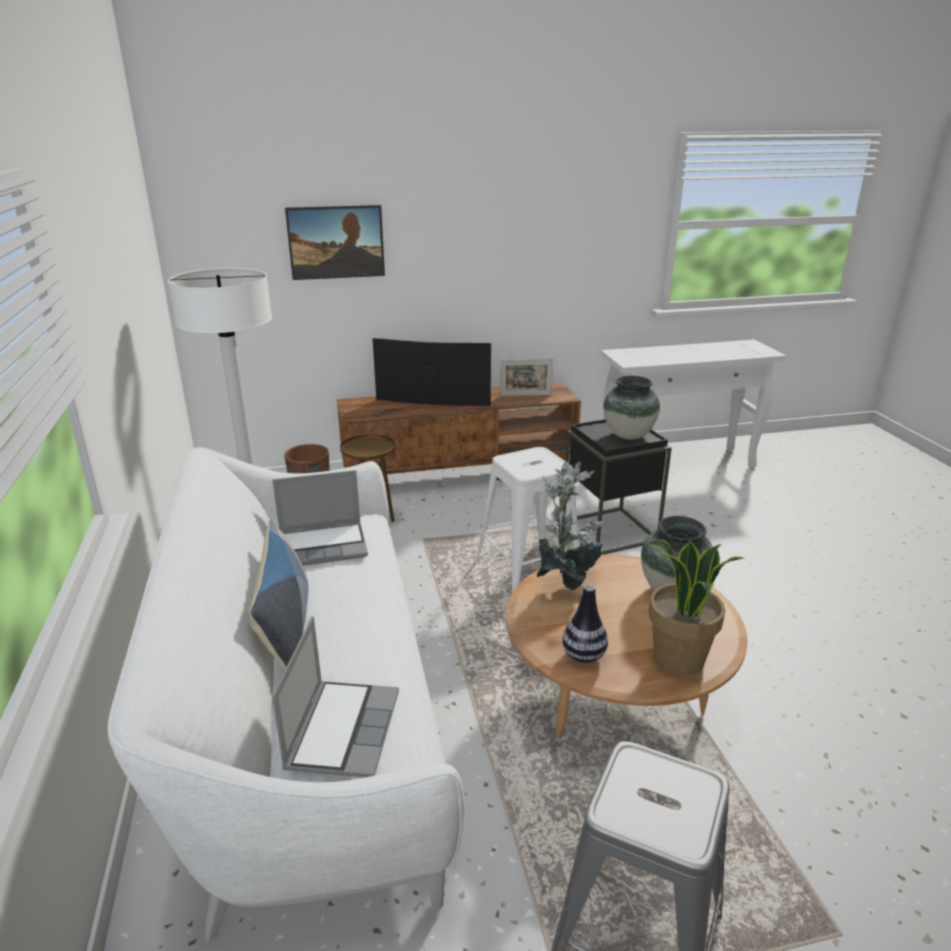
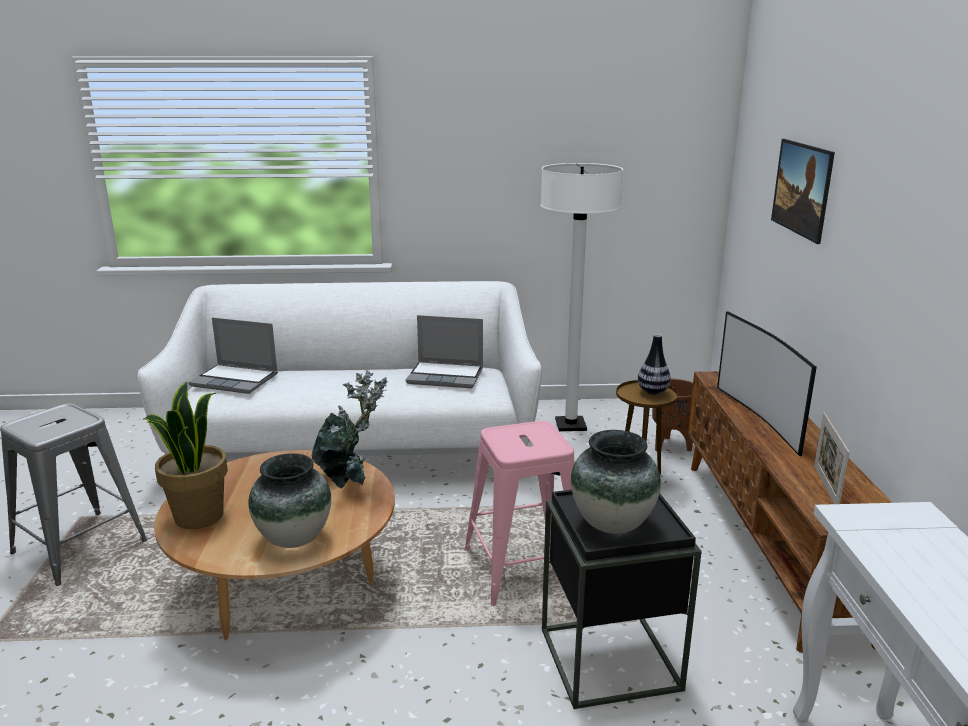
camera: 100 degrees right, 5 degrees down
(285, 626) = (350, 367): pillow -> none
(324, 546) = (446, 376): laptop -> laptop turned 75 degrees counterclockwise
(432, 404) = (761, 418): television -> television turned 150 degrees clockwise
(528, 569) = (522, 568): white stool -> pink stool
(583, 656) = (243, 474): vase -> vase (652, 391)

